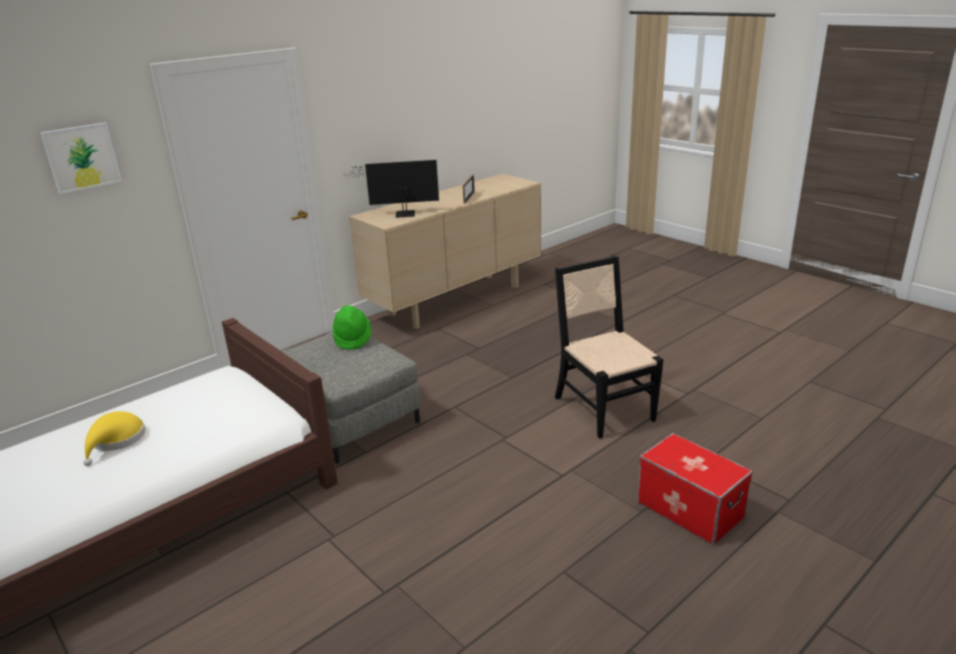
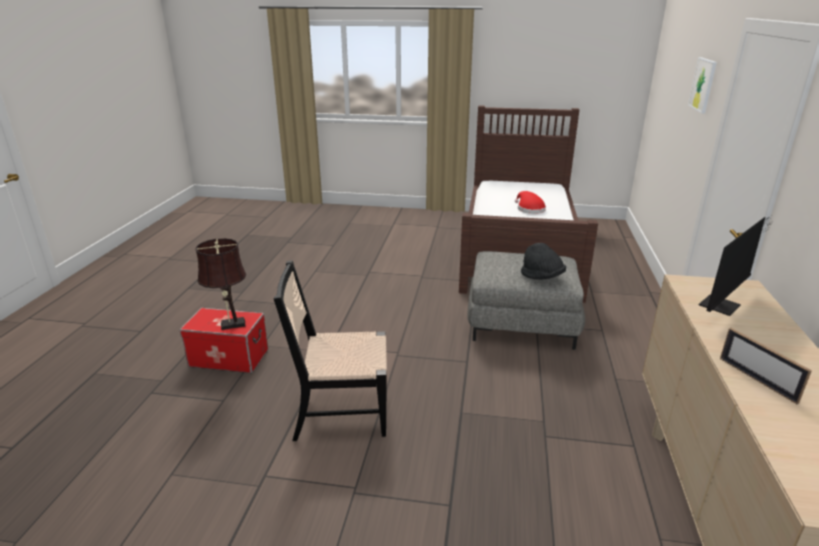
camera: 140 degrees right, 0 degrees up
(116, 441) = (529, 209): yellow hat -> red hat
(352, 339) = (542, 277): green hat -> black hat
(604, 409) = (341, 414): chair -> chair turned 150 degrees clockwise
(687, 452) = (230, 325): none -> brown table lamp

